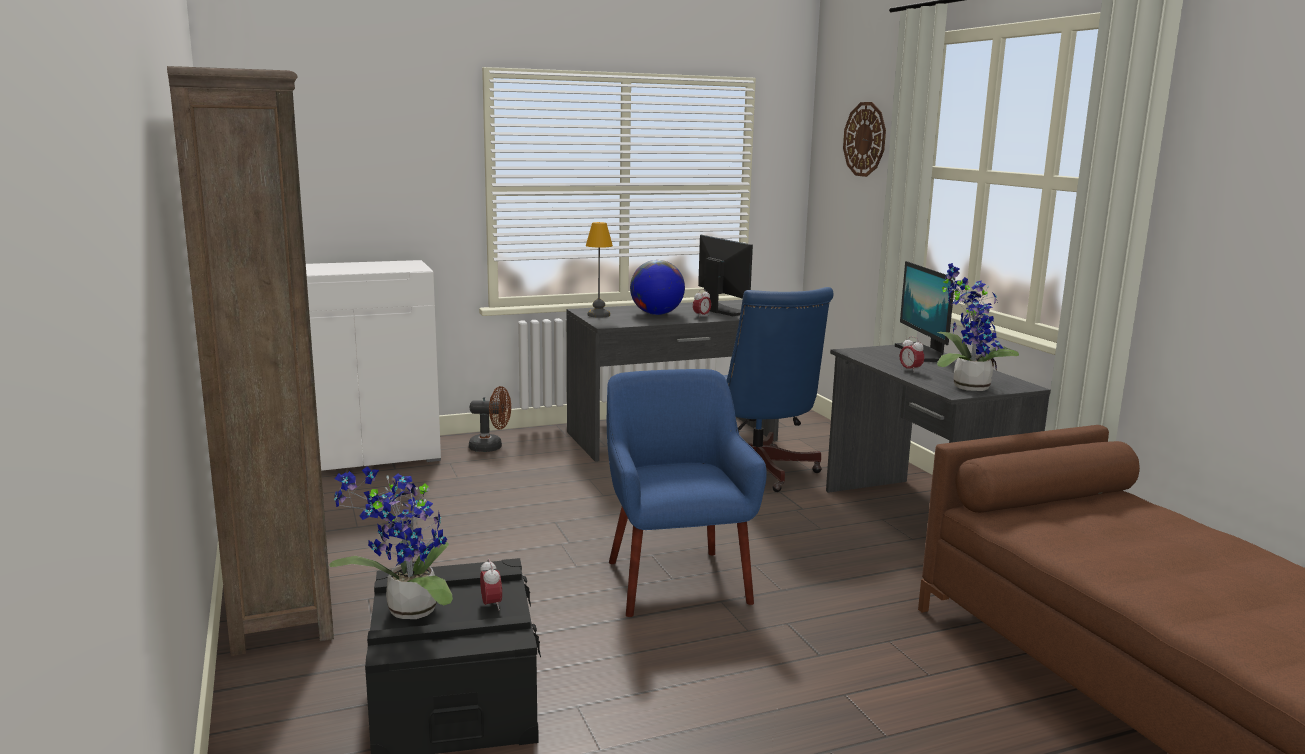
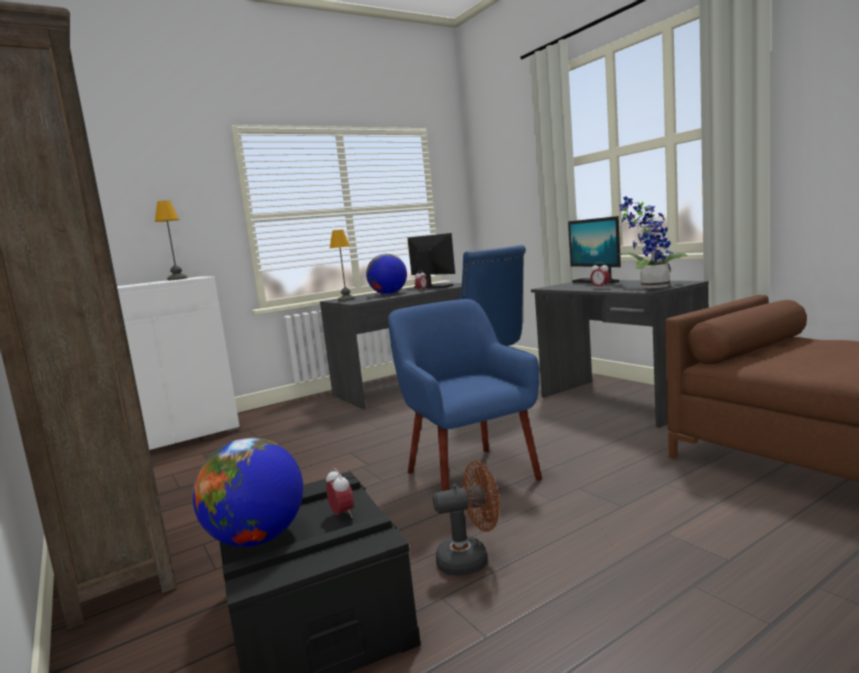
camera: 10 degrees left, 5 degrees down
(391, 264) = (178, 279): none -> table lamp
(406, 612) = (257, 539): potted plant -> globe
(491, 447) = (277, 414): brown fan -> brown fan (471, 559)
(865, 139) = (511, 156): wall clock -> none

